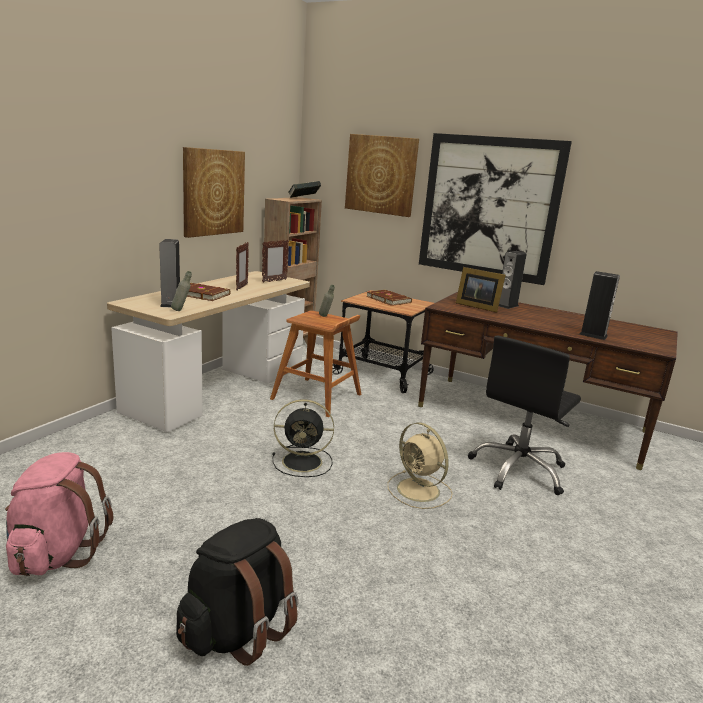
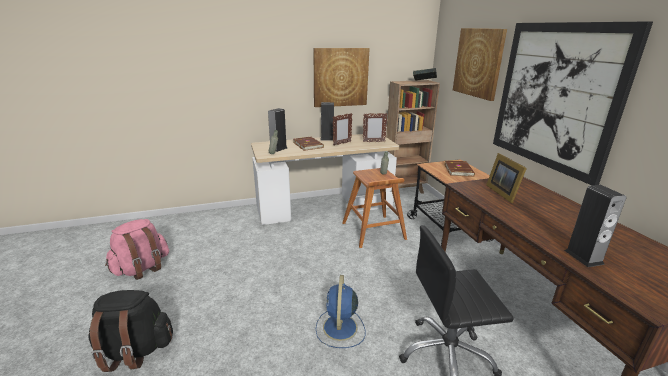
camera: 45 degrees right, 5 degrees up
(304, 462) = (301, 272): black fan -> none
(419, 491) = (340, 328): beige fan -> blue fan
(507, 305) = (542, 199): speaker -> speaker (327, 139)

